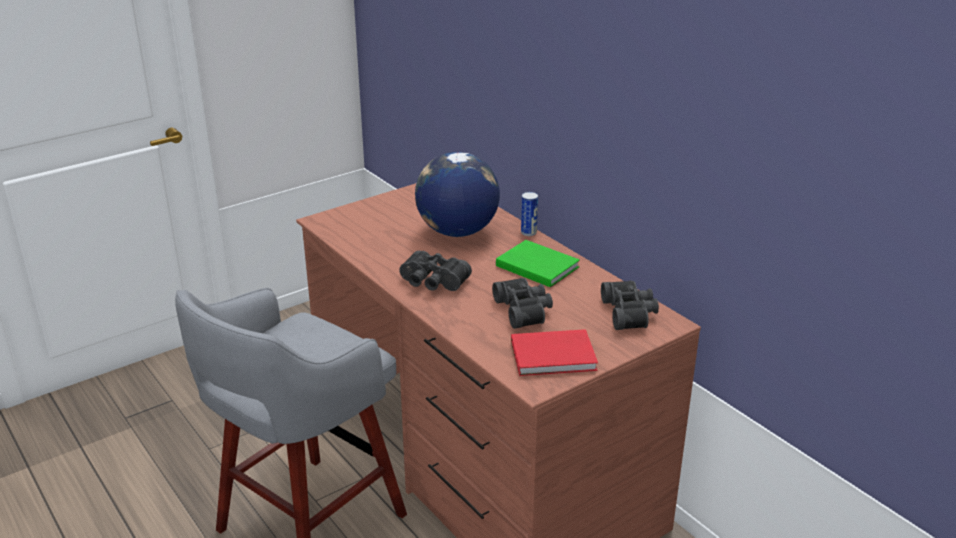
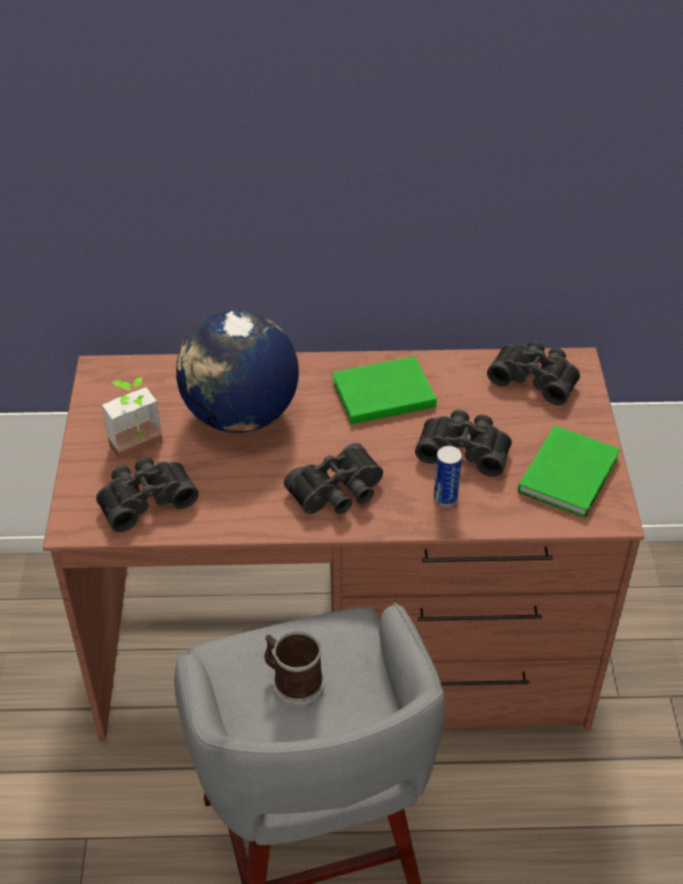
camera: 55 degrees left, 15 degrees up
(300, 345) = (293, 683): none -> mug
(359, 230) = (145, 499): none -> black binoculars
(394, 215) = (140, 450): none -> potted plant
(528, 232) = (303, 361): can -> can (445, 498)
(555, 356) = (571, 473): red book -> green book

